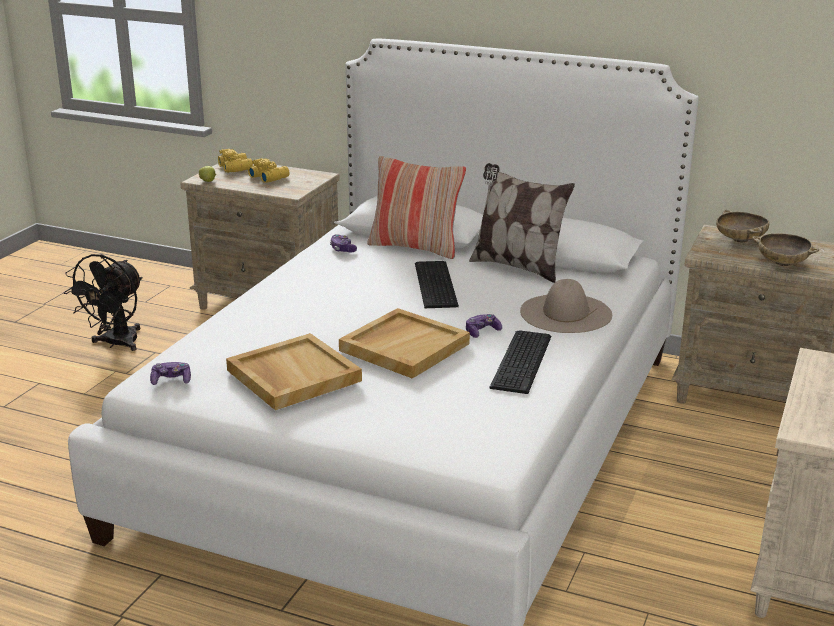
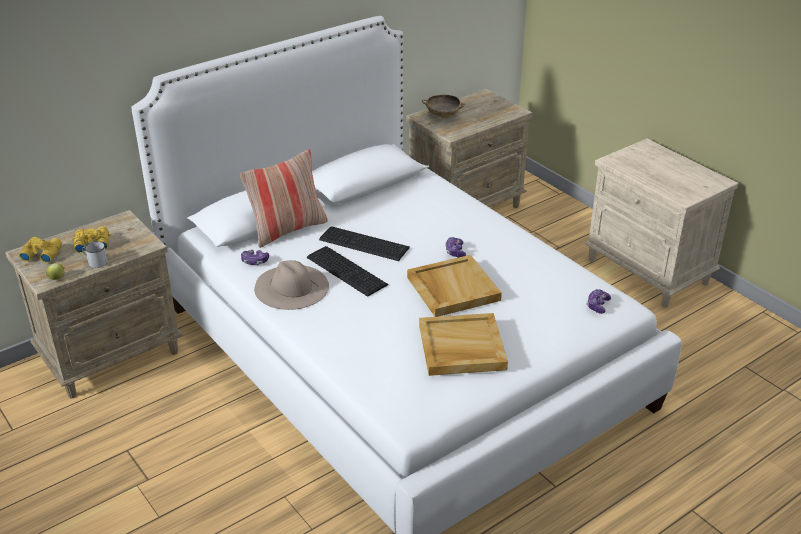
camera: 60 degrees left, 10 degrees up
(116, 344) = (82, 471): black fan -> none
(171, 380) = (420, 407): game controller -> game controller (597, 305)
(244, 185) = (95, 262): none -> white mug
(517, 266) = (366, 203): pillow -> none
(524, 361) = (509, 252): keyboard -> keyboard (347, 270)
(565, 313) = (455, 212): beige hat -> beige hat (291, 287)
(782, 263) = (488, 118): beige bowl -> none

